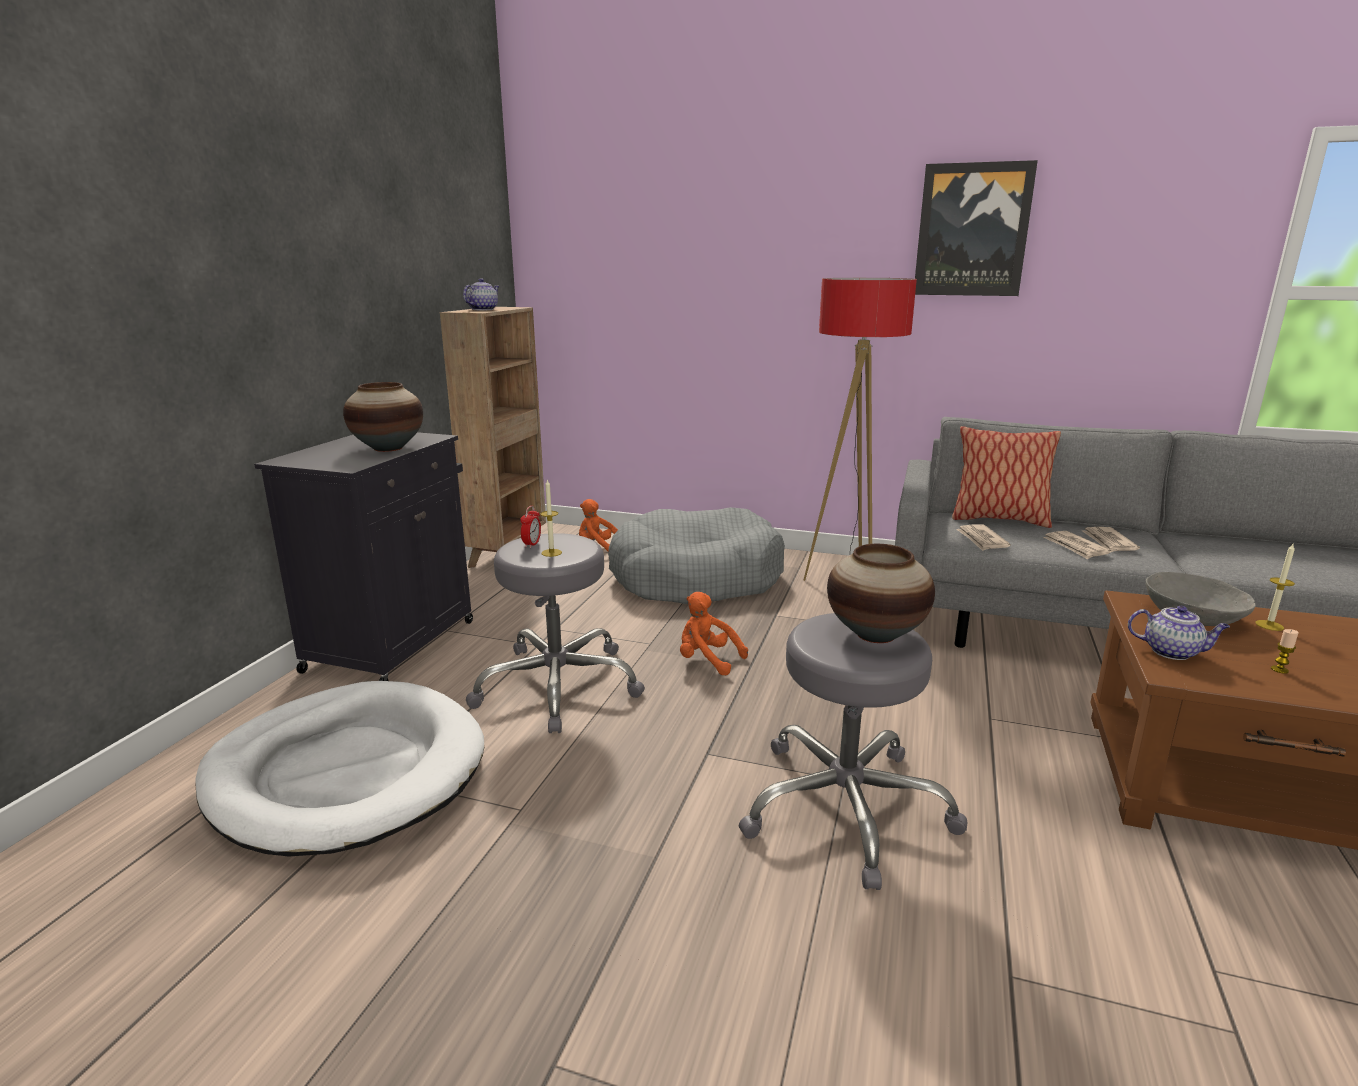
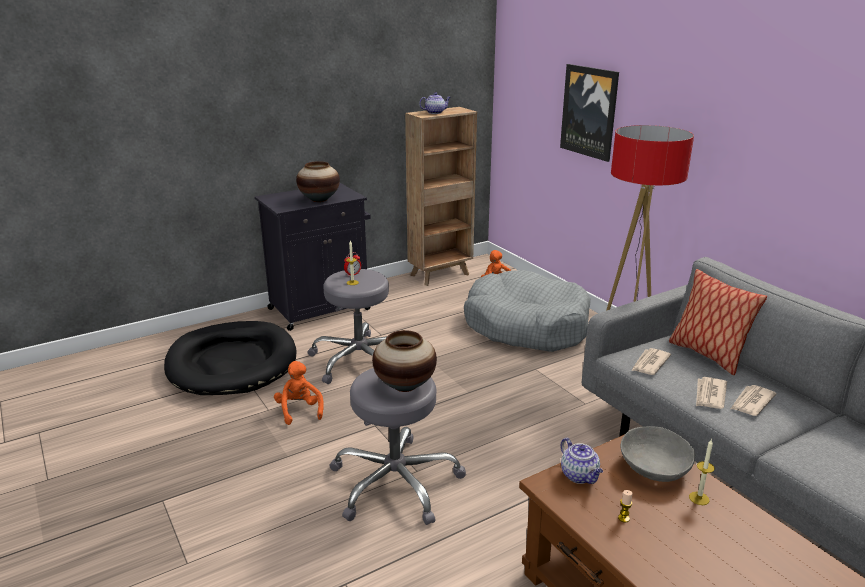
camera: 40 degrees right, 5 degrees up
(347, 772) = (232, 363): white dog bed -> black dog bed
(707, 660) = (450, 379): orange plush toy -> orange plush toy (299, 410)
(972, 230) = (774, 99): picture -> picture (589, 111)

